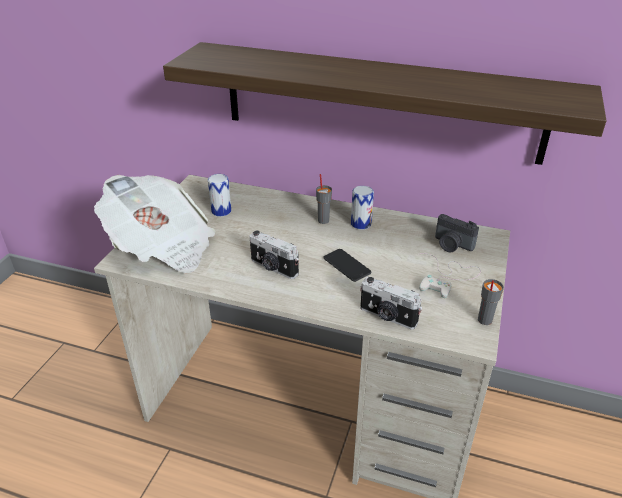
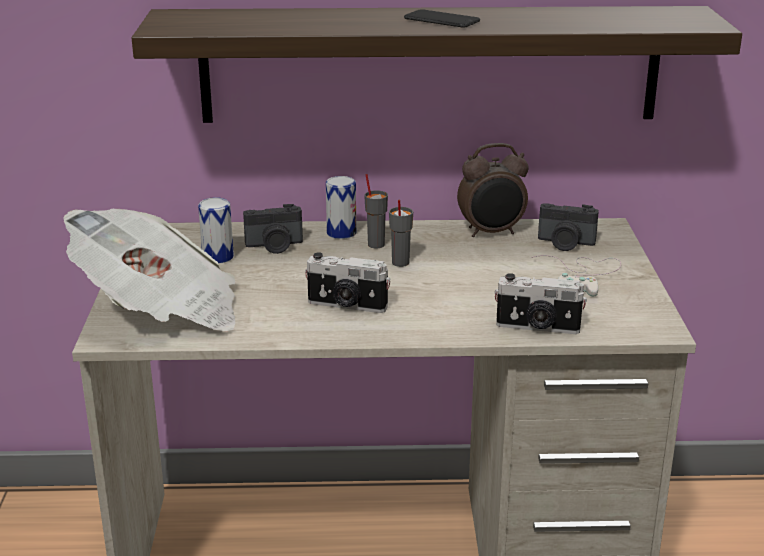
camera: 20 degrees left, 10 degrees down
(260, 209) = (274, 246): none -> camera
(347, 265) = (446, 286): phone -> phone (441, 20)
(361, 224) = (430, 240): can -> can (341, 233)
(406, 225) = (491, 233): none -> alarm clock
(484, 320) = (656, 309): grey cup -> grey cup (400, 263)

